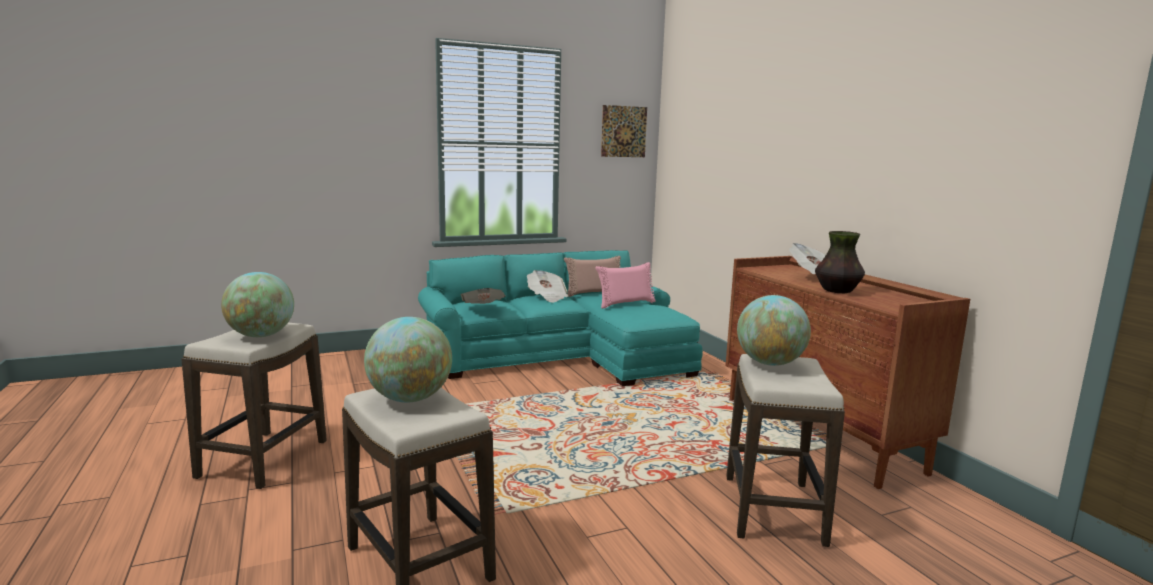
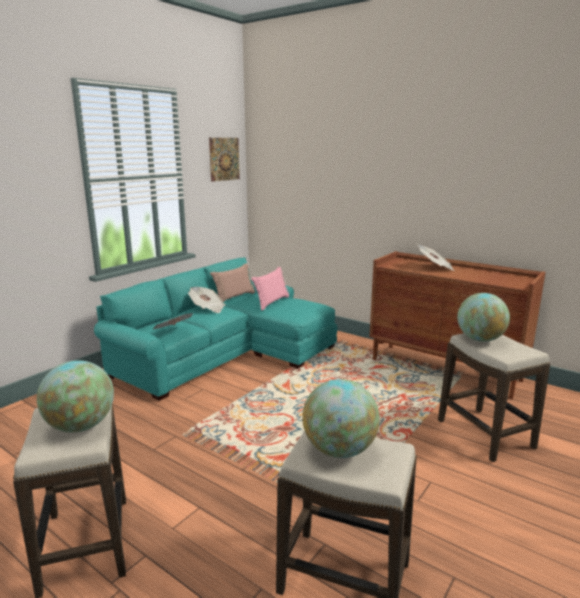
camera: 30 degrees left, 5 degrees up
(837, 291) = (466, 277): vase -> none

